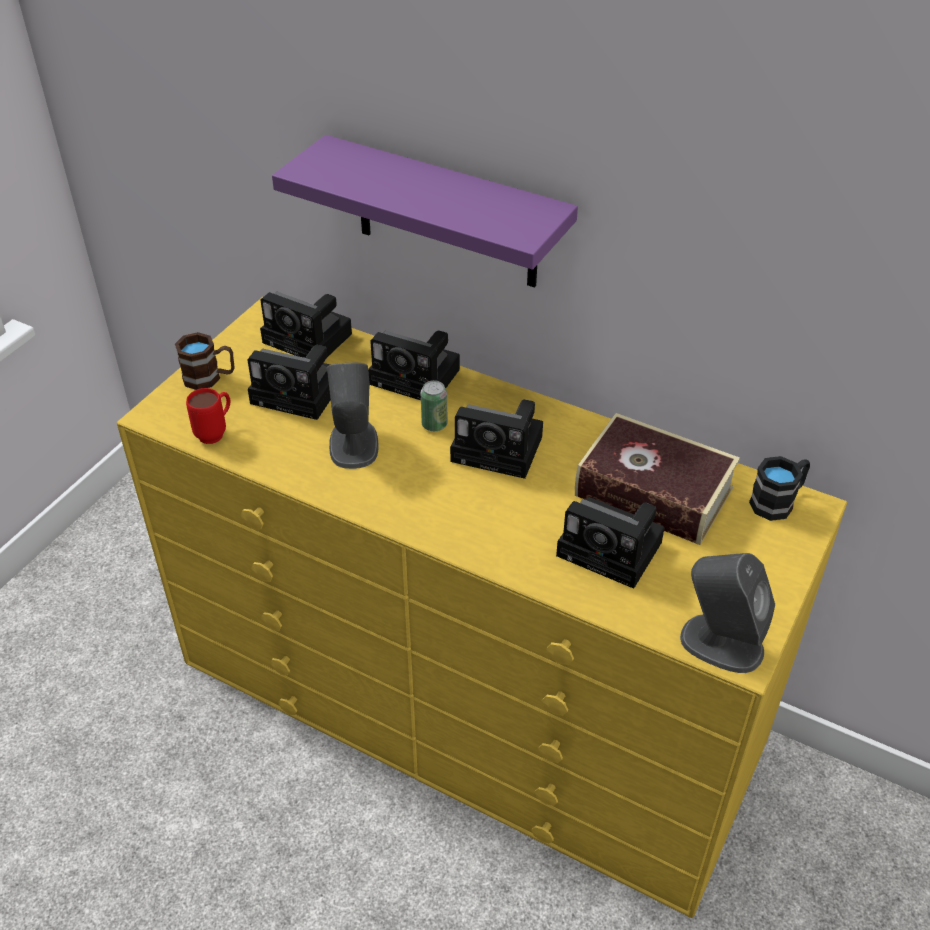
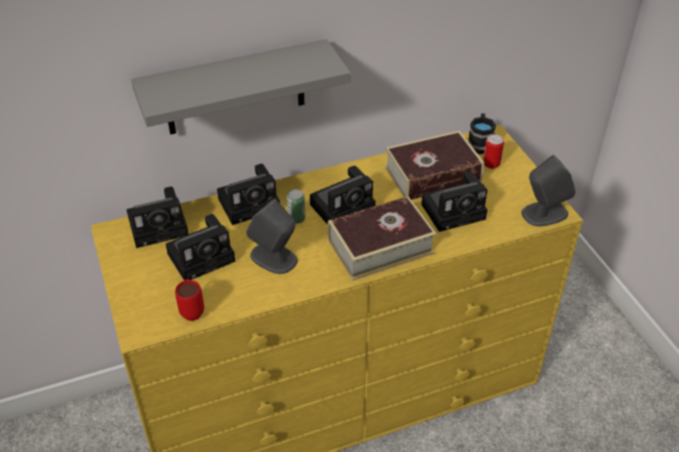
camera: 50 degrees left, 0 degrees up
(209, 378) = (137, 287): brown mug -> none
(446, 214) = (235, 88): purple shelf -> grey shelf
(468, 518) = (380, 246): none -> book
(750, 535) = (491, 164): none -> can

